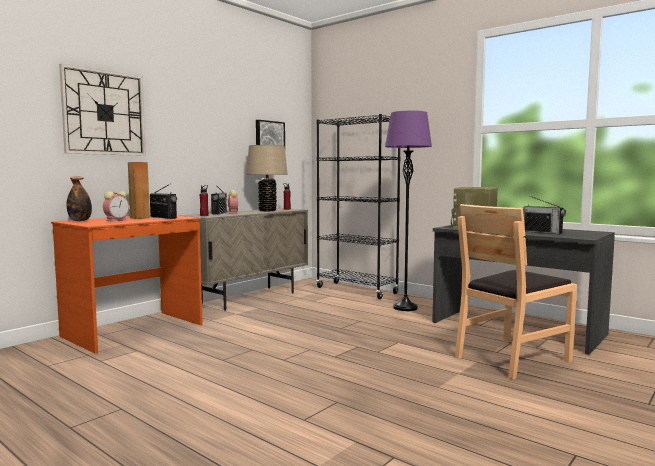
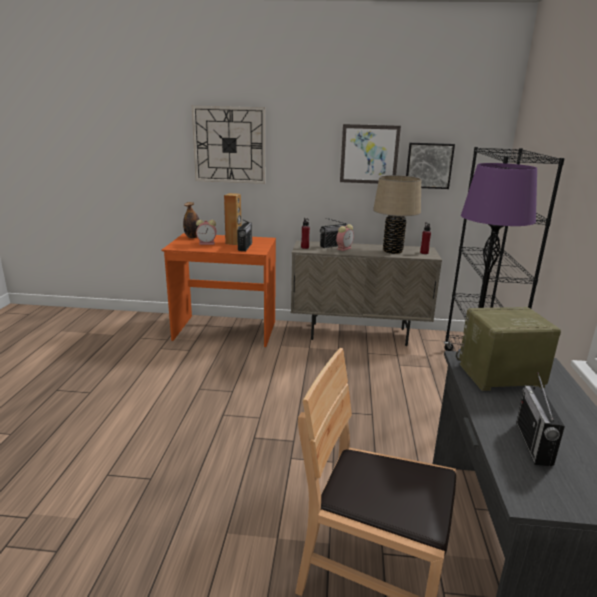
camera: 55 degrees right, 15 degrees up
(230, 128) = (369, 154): none -> picture

